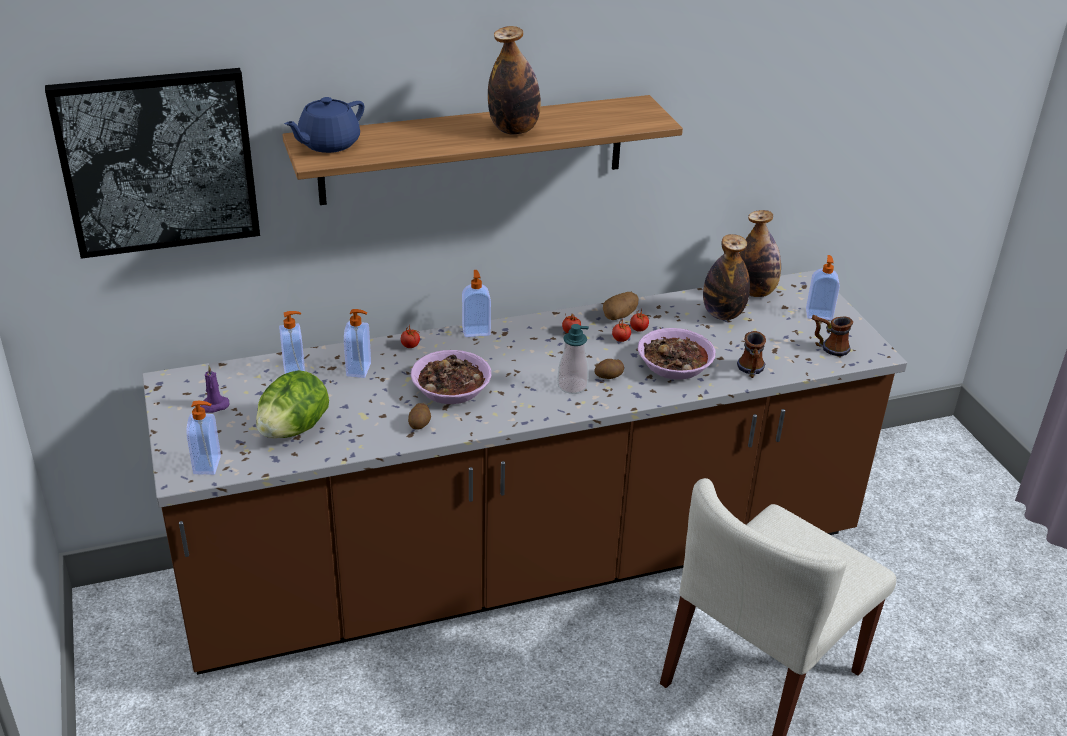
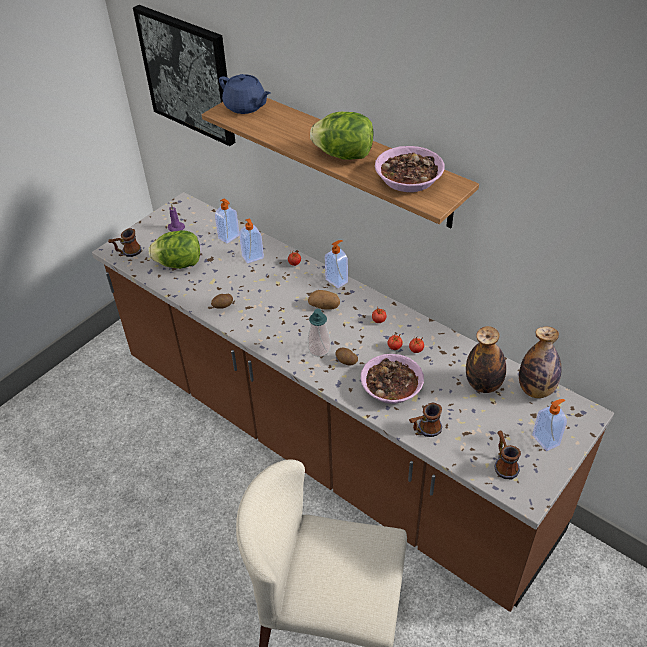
camera: 60 degrees right, 10 degrees up
(208, 465) = (127, 253): soap dispenser -> mug
(328, 144) = (245, 107): blue teapot -> blue teapot turned 150 degrees counterclockwise
(450, 388) = (268, 300): bowl -> bowl (408, 178)
(514, 130) = (344, 155): bottle -> lettuce
(620, 315) = (423, 334): potato -> potato (324, 306)

